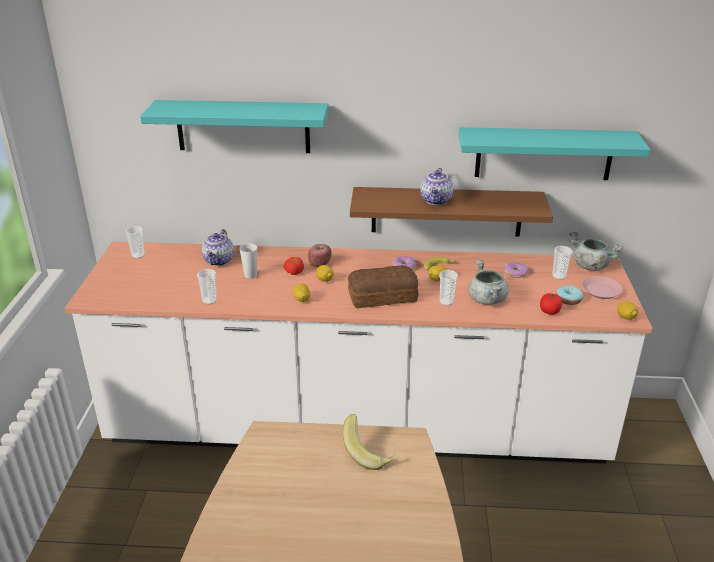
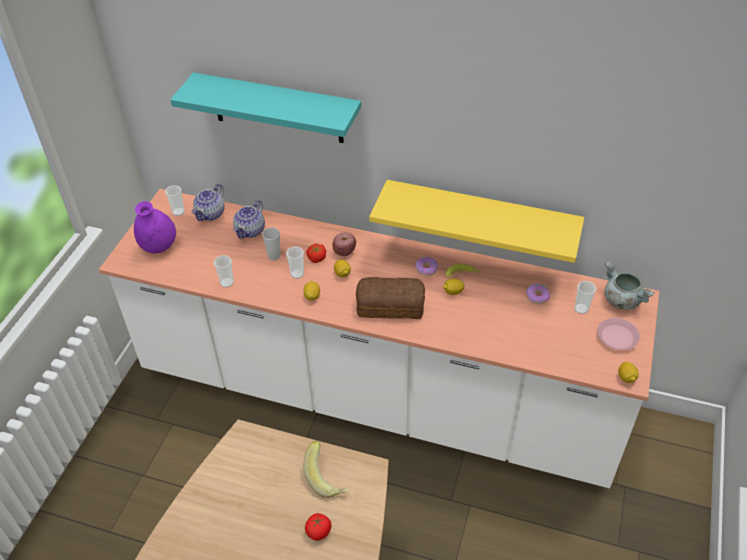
camera: 15 degrees right, 15 degrees up
(126, 283) = (159, 247): none -> purple vase
(436, 200) = (463, 214): teapot -> teapot (211, 214)
(446, 211) = (480, 217): brown shelf -> yellow shelf
(446, 302) = (450, 324): cup -> cup (297, 274)
(487, 300) = (492, 329): grey cooking pot -> none
(544, 153) = (586, 182): turquoise shelf -> none
(549, 312) = (549, 356): tomato -> tomato (318, 532)
(568, 299) = (577, 343): donut -> none

